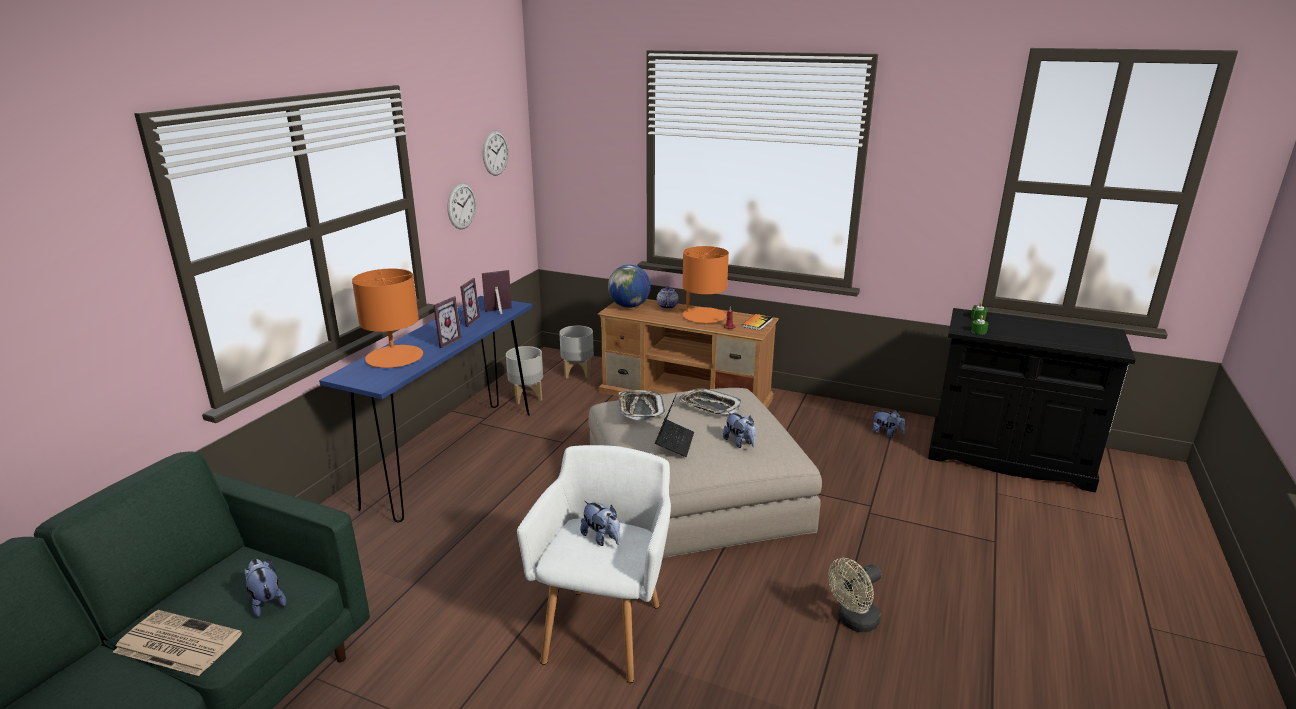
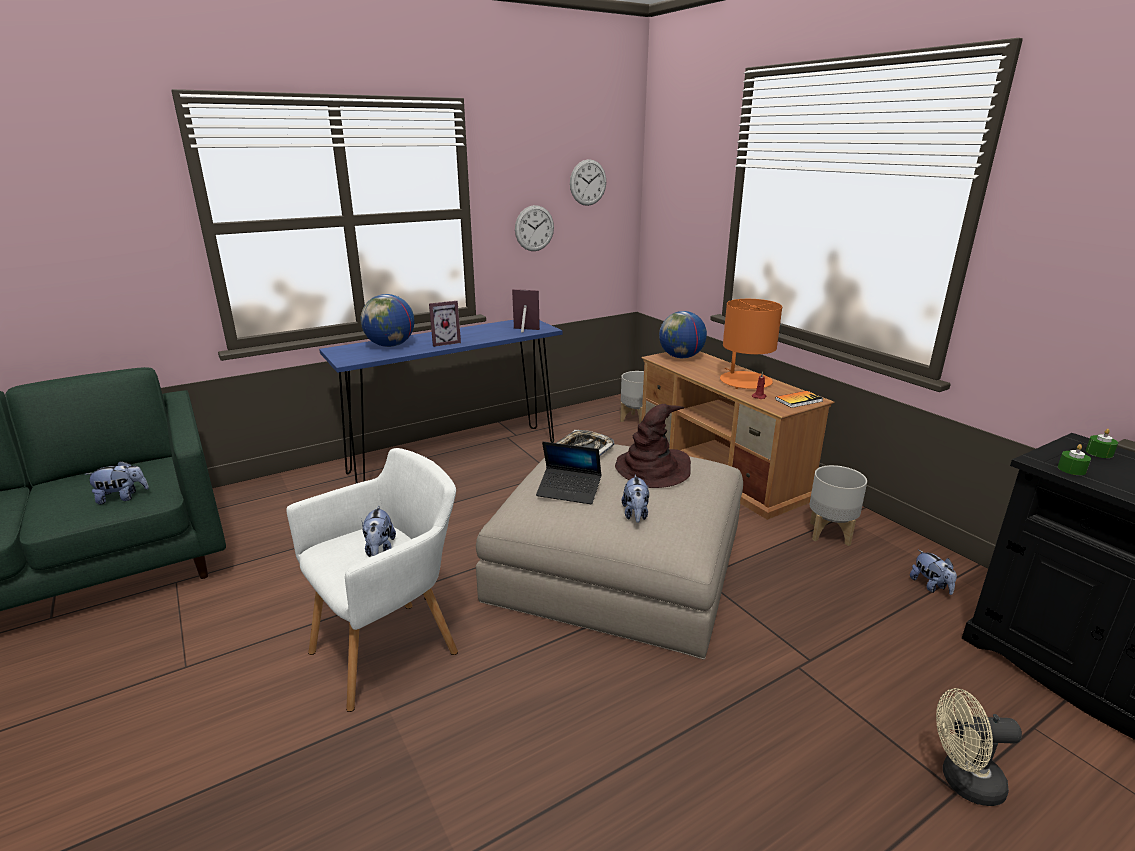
camera: 35 degrees right, 0 degrees up
(176, 643) = (46, 503): newspaper -> none
(266, 601) = (122, 498): plush toy -> plush toy turned 75 degrees clockwise
(394, 357) = (390, 345): orange table lamp -> globe
(466, 321) = (487, 332): picture frame -> none
(527, 396) = (569, 427): grey planter -> grey planter (830, 533)
(667, 306) = (719, 364): teapot -> none
(674, 442) = (569, 491): laptop -> laptop turned 60 degrees clockwise
(709, 406) = (653, 469): tray -> brown hat
(853, 621) = (630, 782): beige fan -> beige fan (963, 782)

